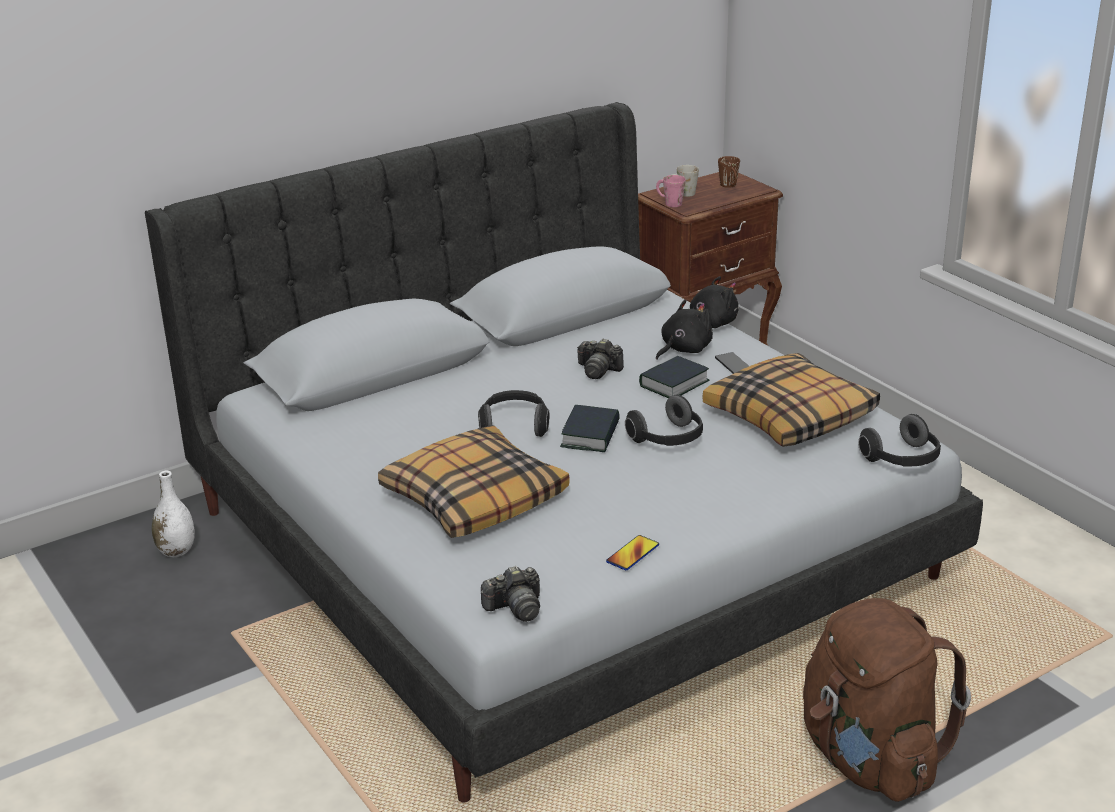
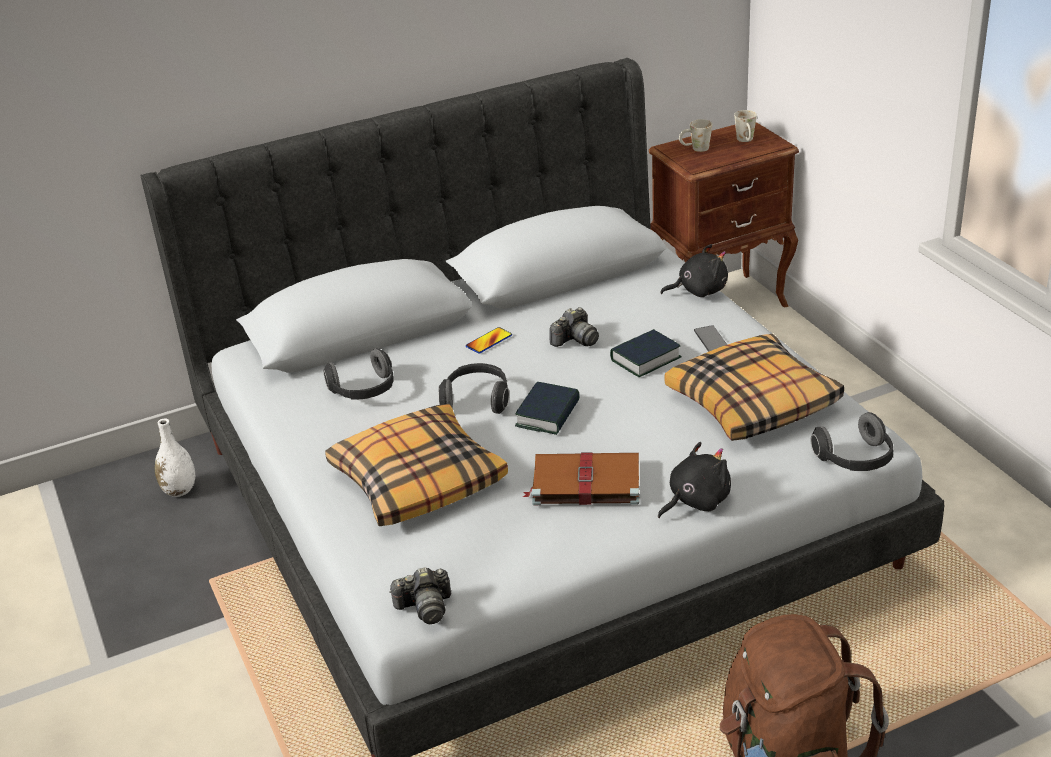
camera: 10 degrees right, 5 degrees up
(598, 370) = (575, 340): camera -> camera turned 75 degrees counterclockwise
(632, 554) = (554, 553): phone -> phone (489, 341)
(644, 491) = (584, 482): none -> brown book
(668, 439) = (623, 423): headphones -> headphones (364, 391)
(669, 203) = (679, 158): pink mug -> none
(683, 349) = (665, 319): black plush toy -> black plush toy (695, 501)
(730, 186) = (746, 141): brown mug -> white mug

